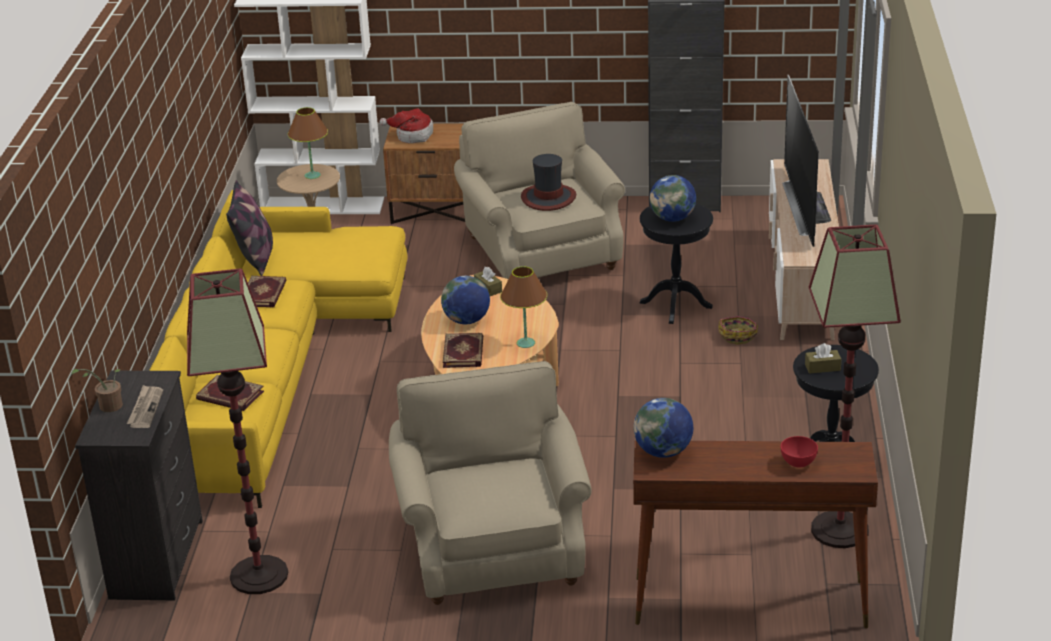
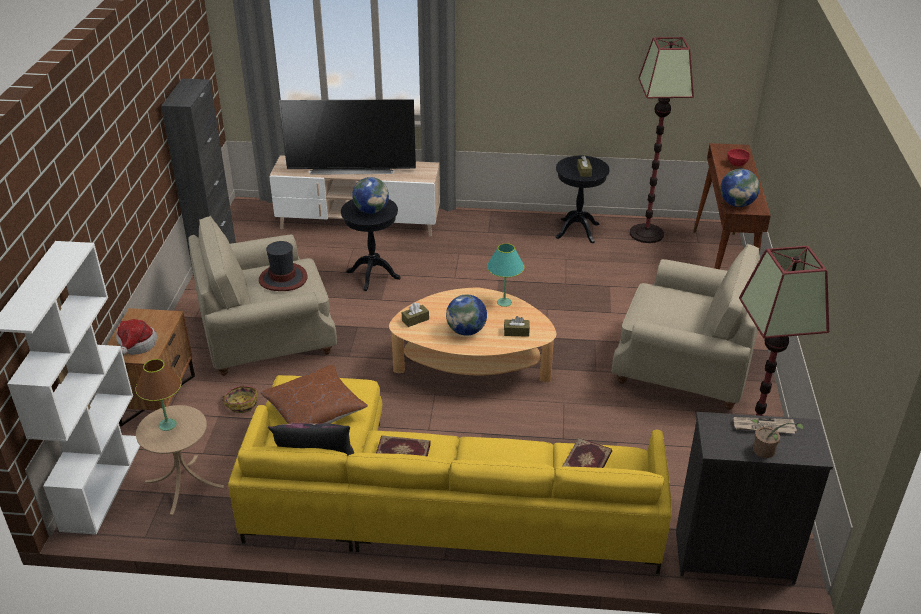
camera: 90 degrees left, 5 degrees up
(336, 246) = (314, 410): none -> brown pillow
(464, 352) = (516, 332): book -> brown tissue box
(492, 547) = (684, 366): beige armchair -> beige armchair turned 150 degrees counterclockwise
(526, 343) = (504, 302): brown table lamp -> turquoise table lamp
(738, 335) = (422, 252): basket -> basket (241, 403)

